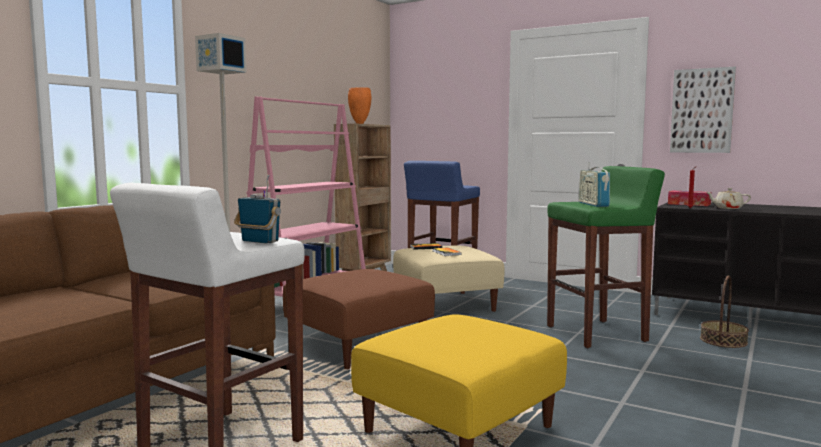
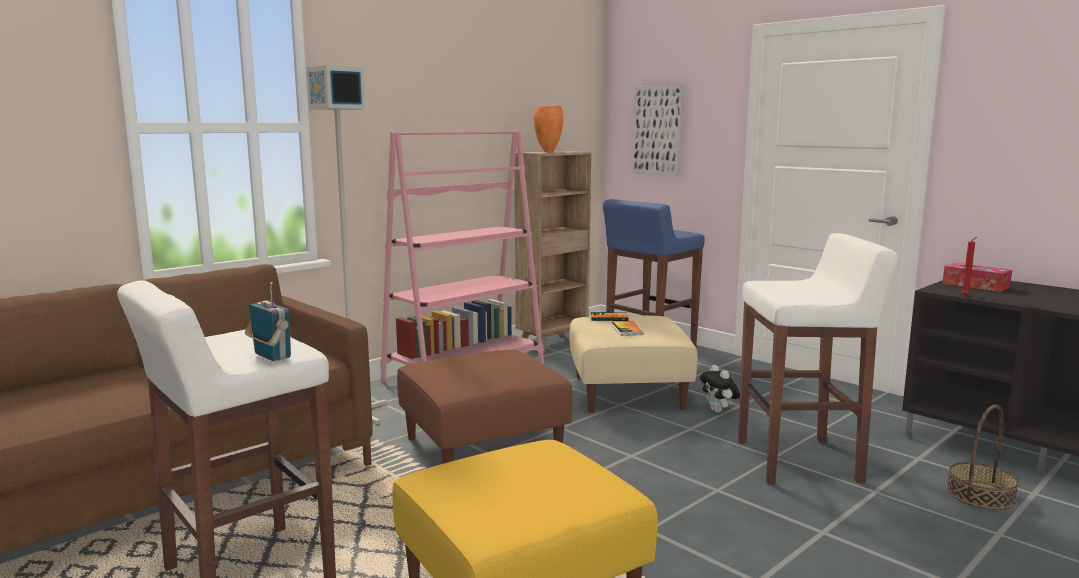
camera: 15 degrees right, 5 degrees up
(520, 310) = (719, 411): none -> plush toy
(593, 204) = (795, 292): radio -> none
(597, 333) = (800, 461): green stool -> white stool
(702, 111) = (1015, 146): picture -> picture (658, 130)
(727, 208) = (1025, 299): beige teapot -> none

